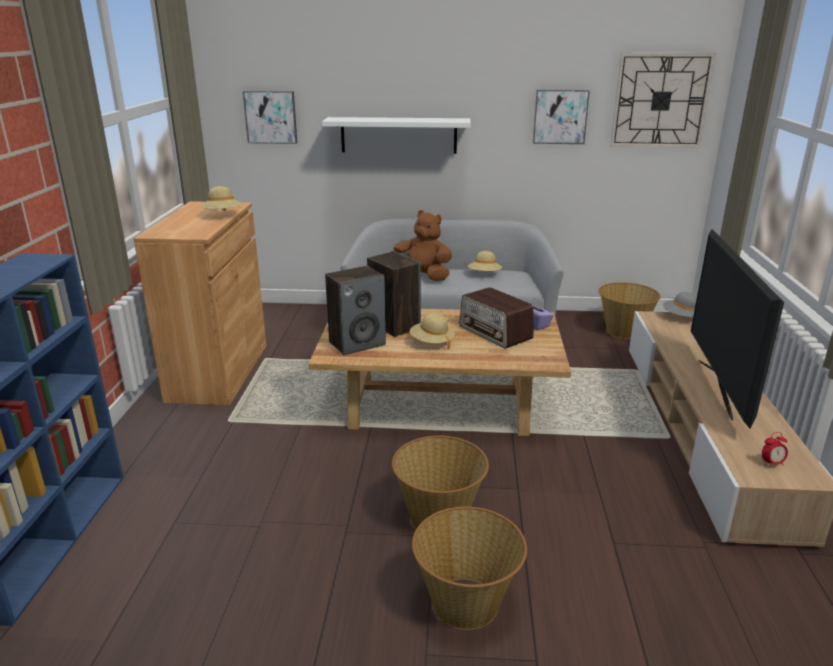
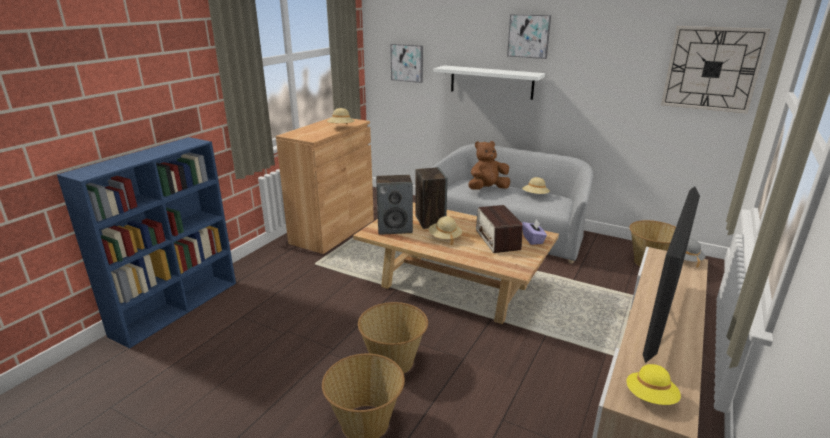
camera: 25 degrees right, 0 degrees up
(422, 276) = (487, 189): brown plush toy -> brown plush toy turned 75 degrees counterclockwise
(560, 116) = (619, 77): picture -> picture (529, 36)
(772, 464) = (650, 397): alarm clock -> yellow hat

